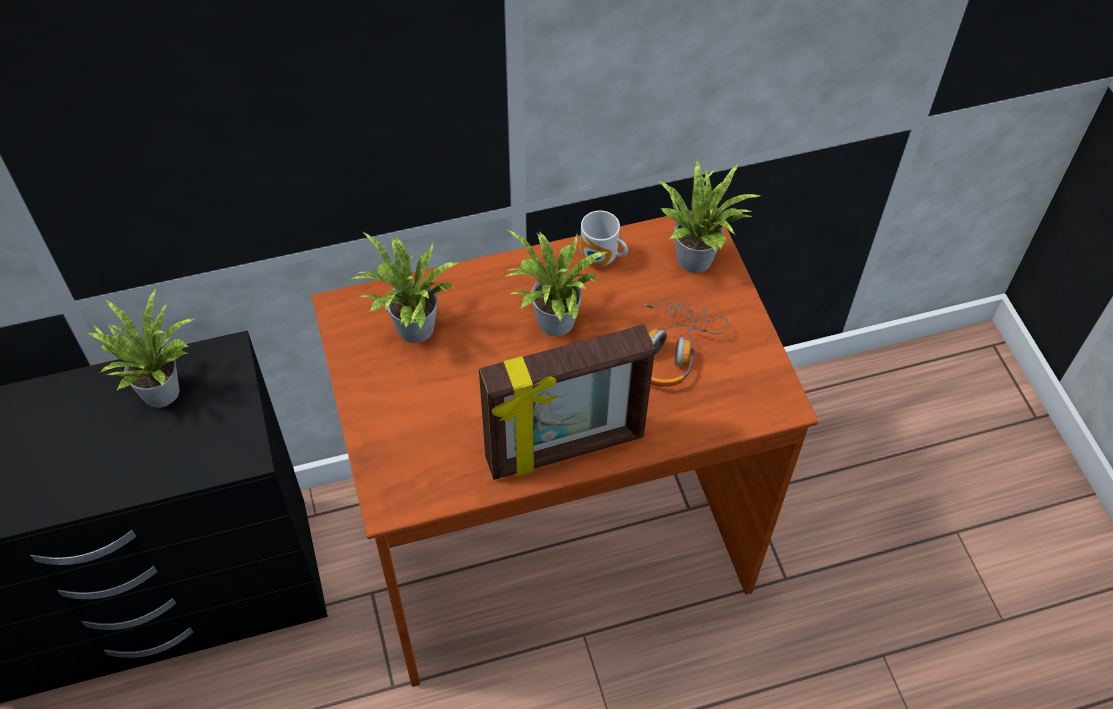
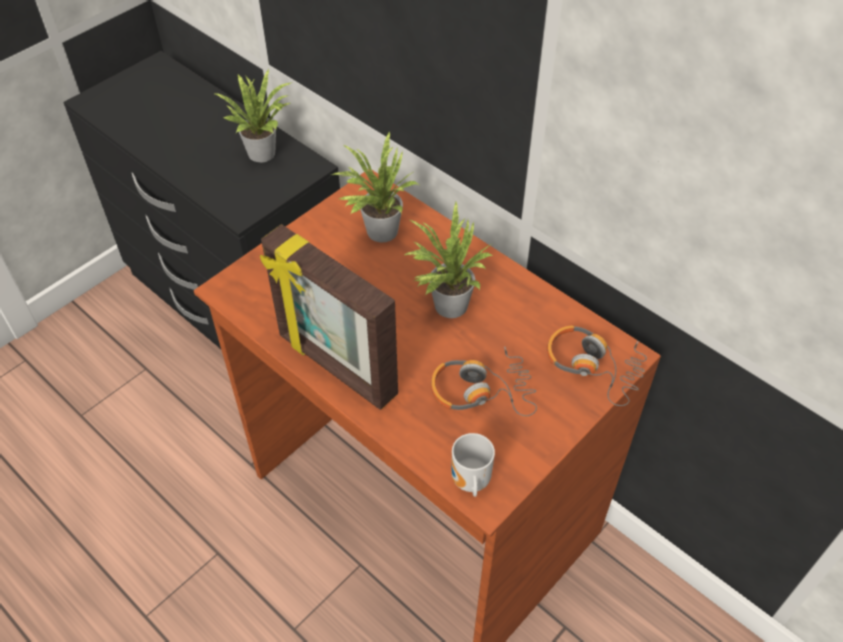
camera: 60 degrees right, 5 degrees down
(600, 260) = (533, 305): mug -> mug (469, 482)
(698, 256) = (593, 367): potted plant -> headphones

